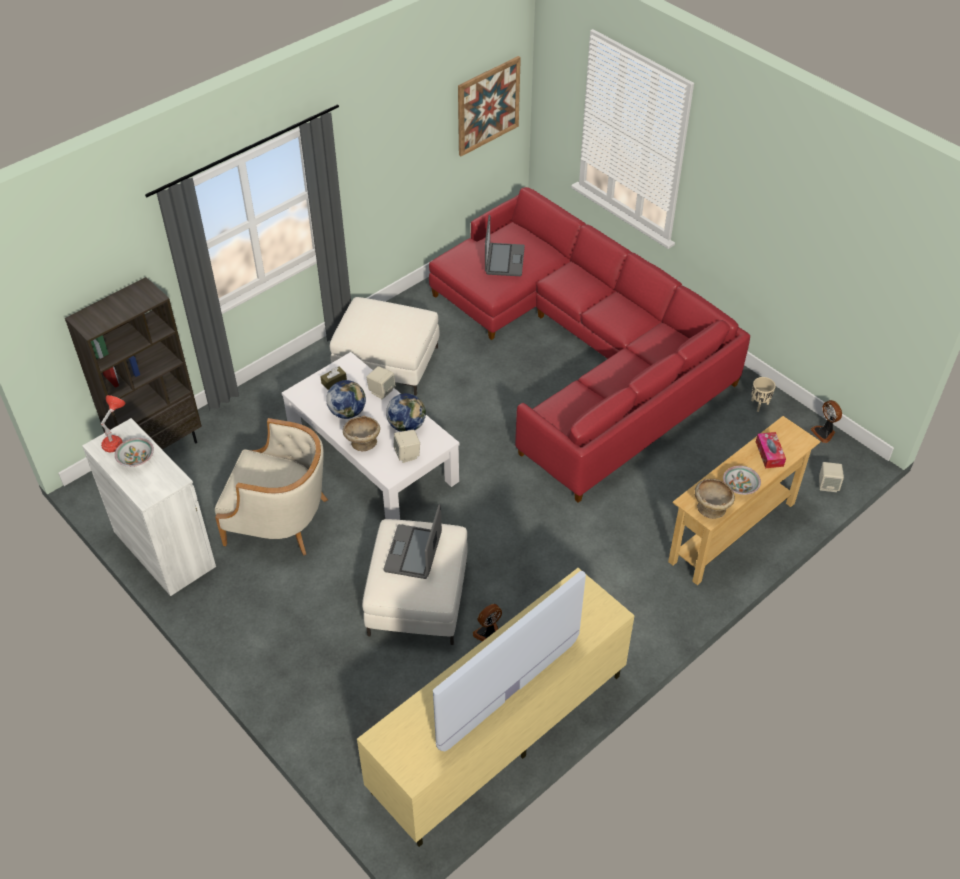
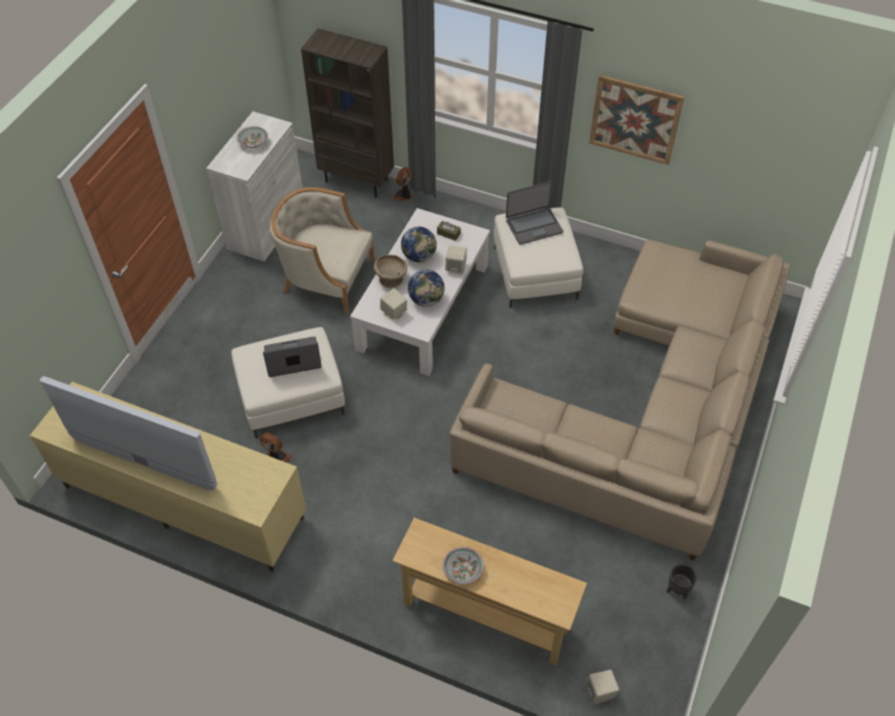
camera: 65 degrees right, 5 degrees up
(116, 441) = (265, 125): red table lamp -> none
(279, 520) = (326, 278): beige armchair -> beige armchair turned 120 degrees clockwise
(488, 106) = (787, 154): picture -> picture (635, 119)
(504, 260) = (683, 288): laptop -> laptop (533, 226)
(582, 352) = (647, 410): red sofa -> beige sofa
(711, 508) = (421, 552): beige bowl -> none
(759, 405) = (677, 591): beige planter -> black planter
(769, 454) = (522, 584): tissue box -> none
(824, 433) = (677, 668): fan -> fan (404, 196)

